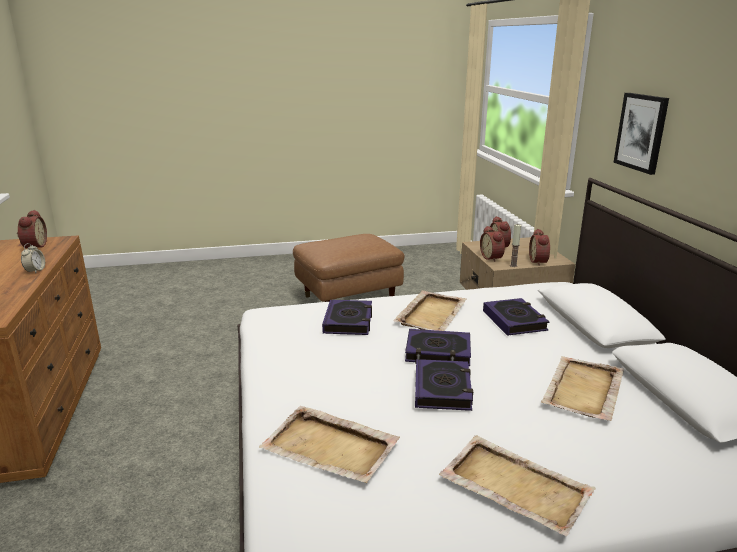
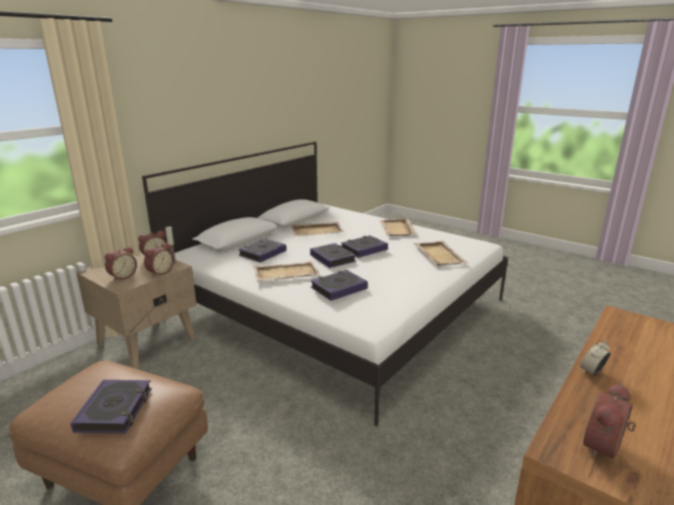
camera: 130 degrees left, 0 degrees up
(332, 243) = (115, 410): none -> book
(641, 132) = (169, 127): picture -> none

